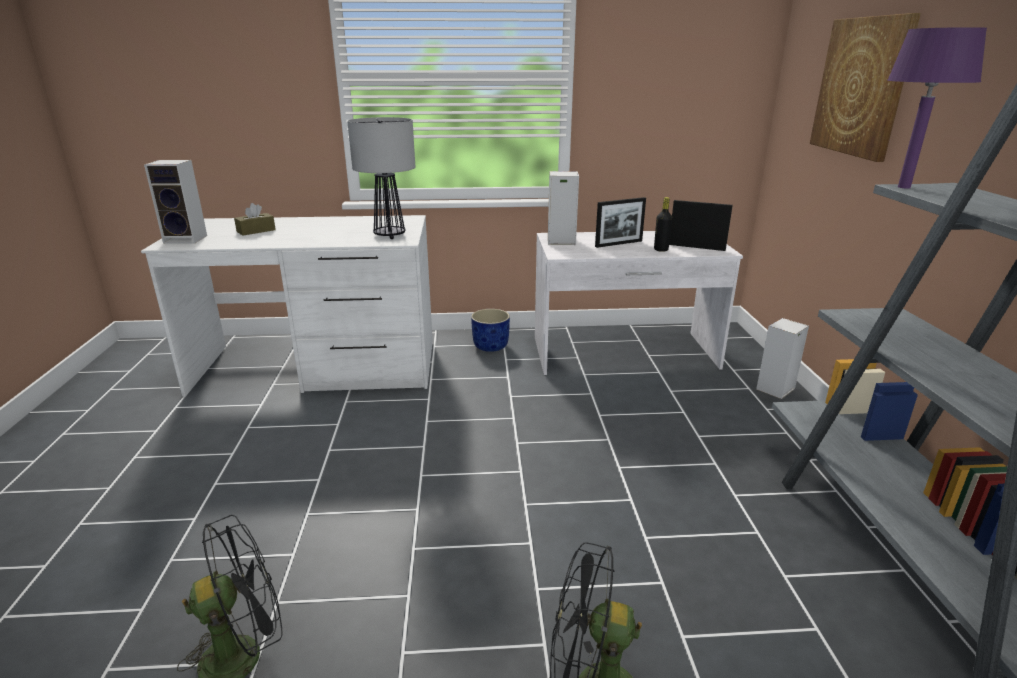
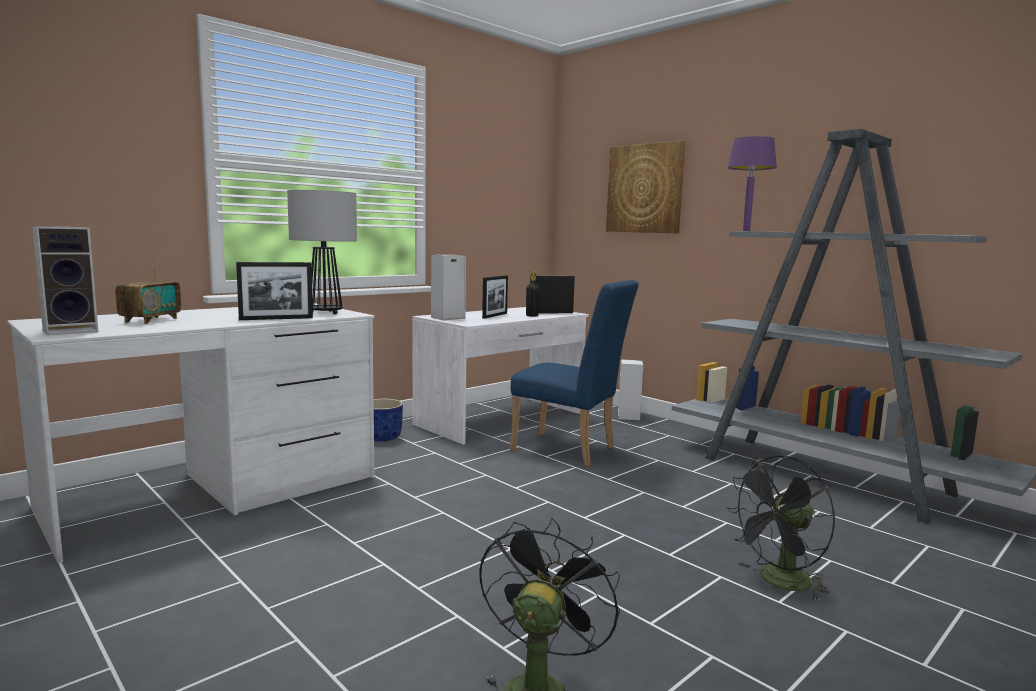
camera: 40 degrees left, 15 degrees down
(256, 231) = (150, 320): brown tissue box -> radio
(332, 241) = (276, 319): none -> picture frame
(634, 415) = (570, 450): none -> blue chair

